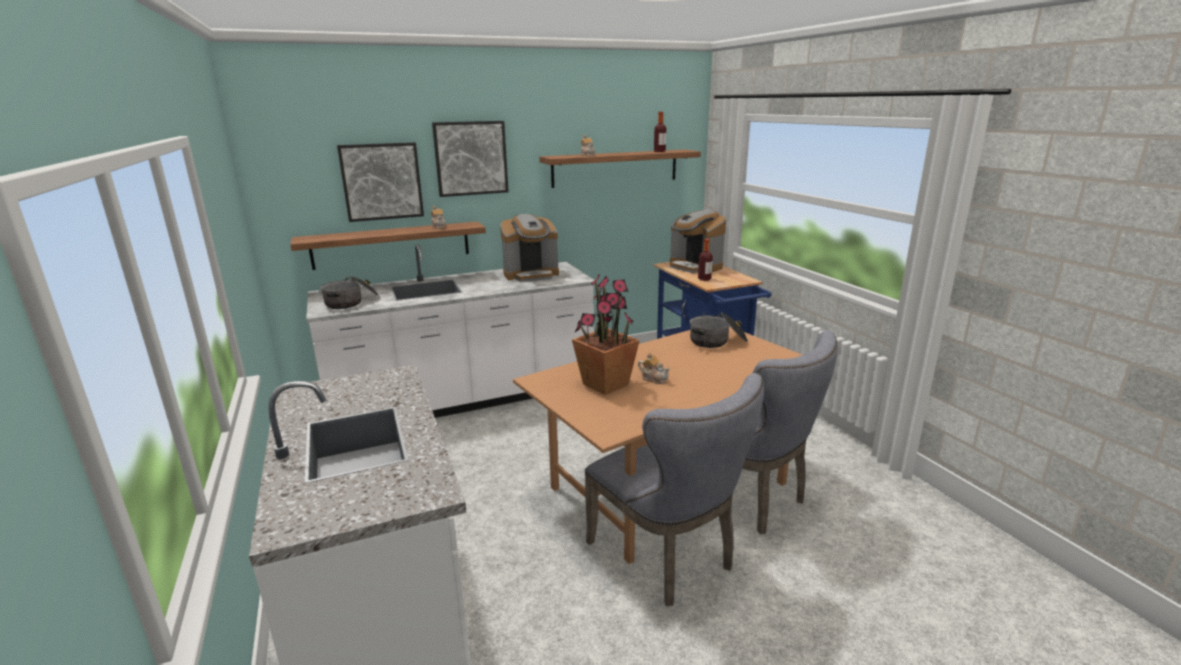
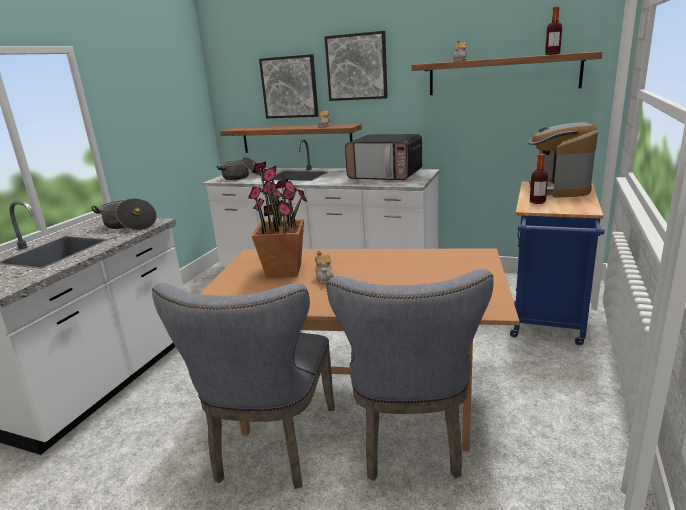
camera: 45 degrees right, 0 degrees up
(531, 275) = (386, 175): coffee machine -> microwave
(717, 341) = (452, 265): cooking pot -> cooking pot (129, 225)

